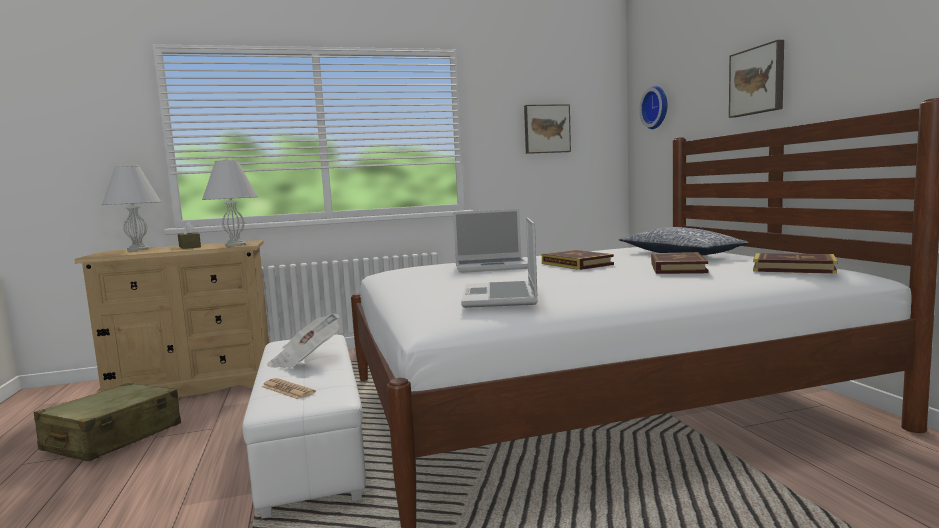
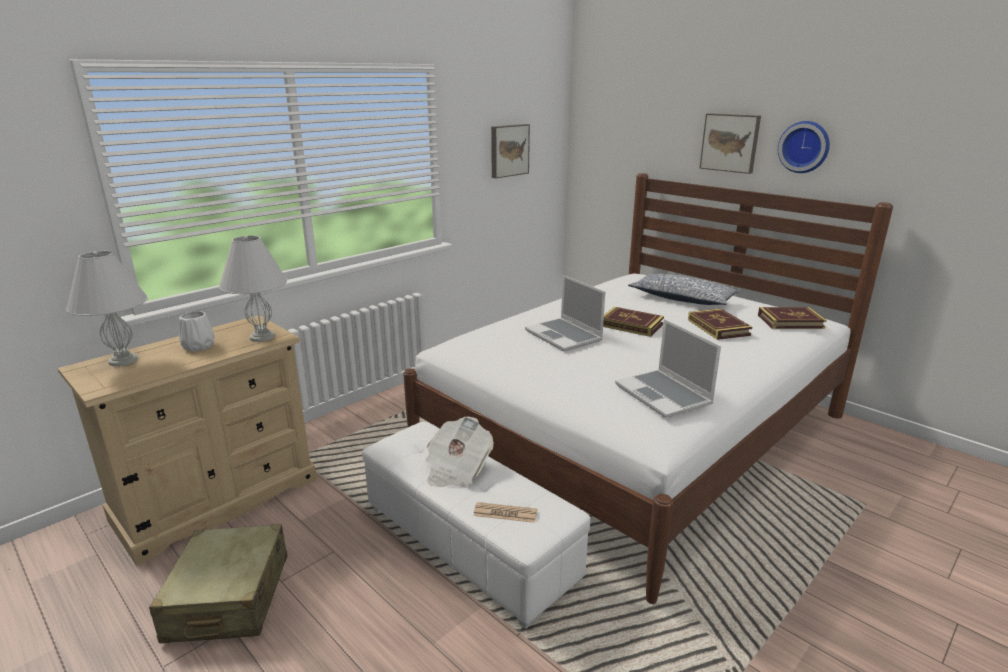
camera: 30 degrees left, 15 degrees up
(189, 247) = (198, 346): brown tissue box -> white vase
(492, 267) = (564, 336): laptop -> laptop turned 90 degrees clockwise
(656, 107) = (610, 134): wall clock -> wall clock (804, 147)

